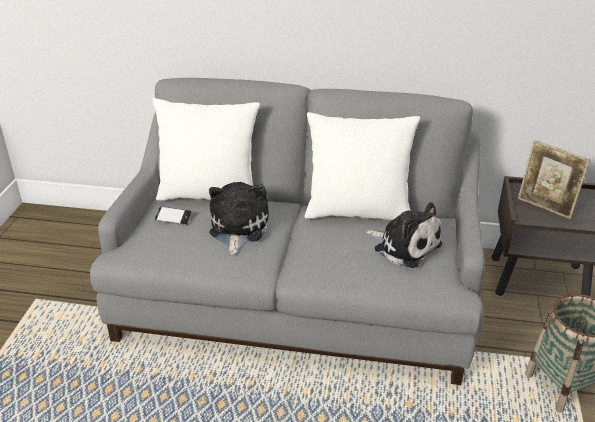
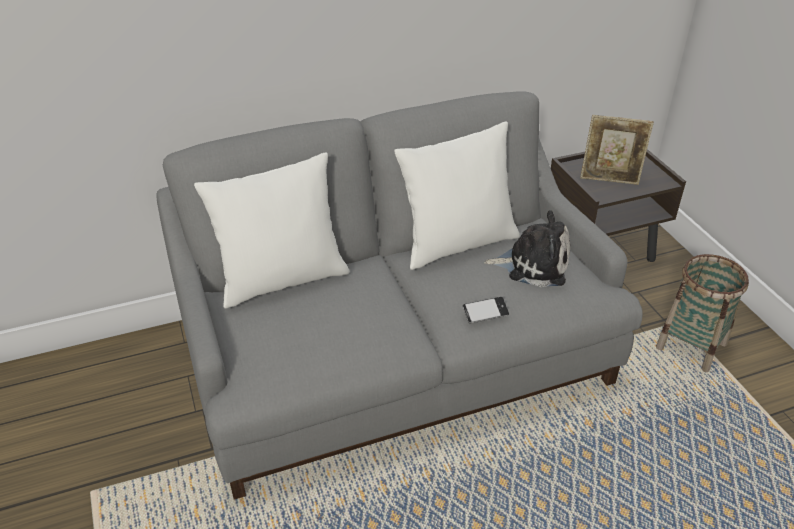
camera: 30 degrees left, 5 degrees up
(173, 218) = (270, 324): phone -> phone (485, 313)
(237, 228) = (352, 308): plush toy -> none

